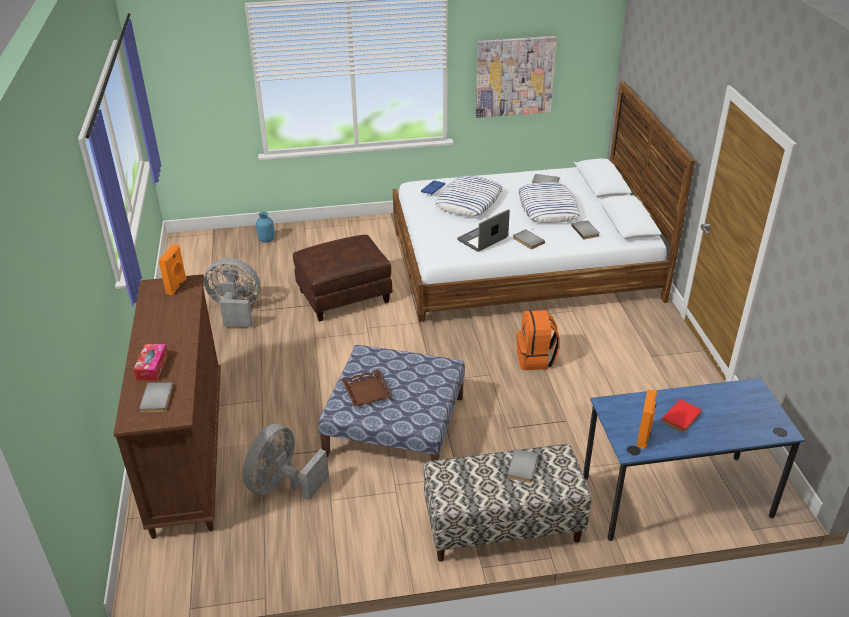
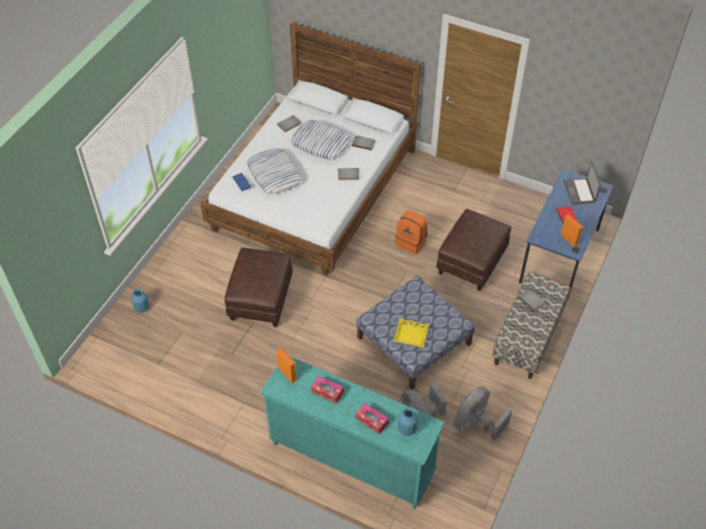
camera: 55 degrees left, 15 degrees up
(158, 398) = (407, 429): grey book -> blue vase
(171, 320) = (327, 392): none -> tissue box
(189, 451) = (351, 458): brown dresser -> turquoise dresser
(236, 310) = (218, 368): grey fan -> grey fan (475, 423)
(366, 391) = (411, 335): brown tray -> yellow tray
(483, 239) = (326, 194): laptop -> laptop (580, 192)
(514, 76) = (225, 64): picture -> none
(566, 418) = (471, 261): none -> brown ottoman

